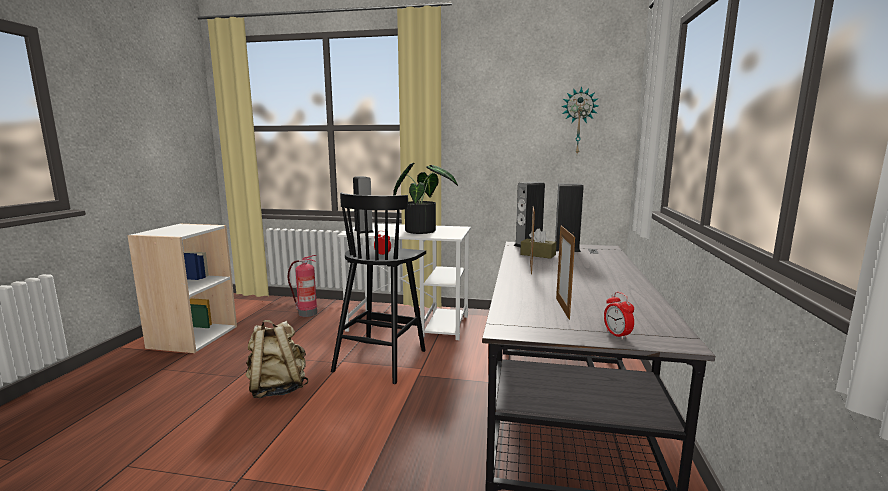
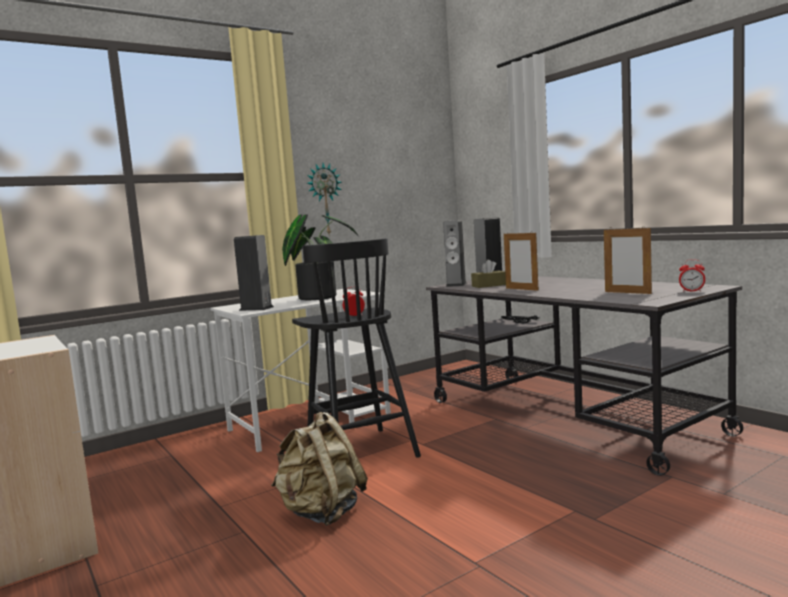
camera: 45 degrees left, 5 degrees down
(306, 313) = (155, 461): fire extinguisher -> none
(578, 121) = (413, 168): wall clock -> wall clock (324, 199)

